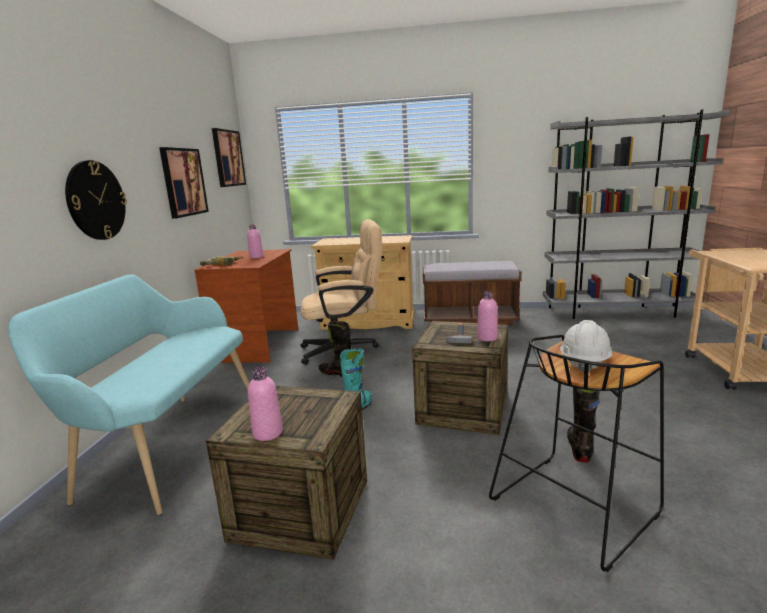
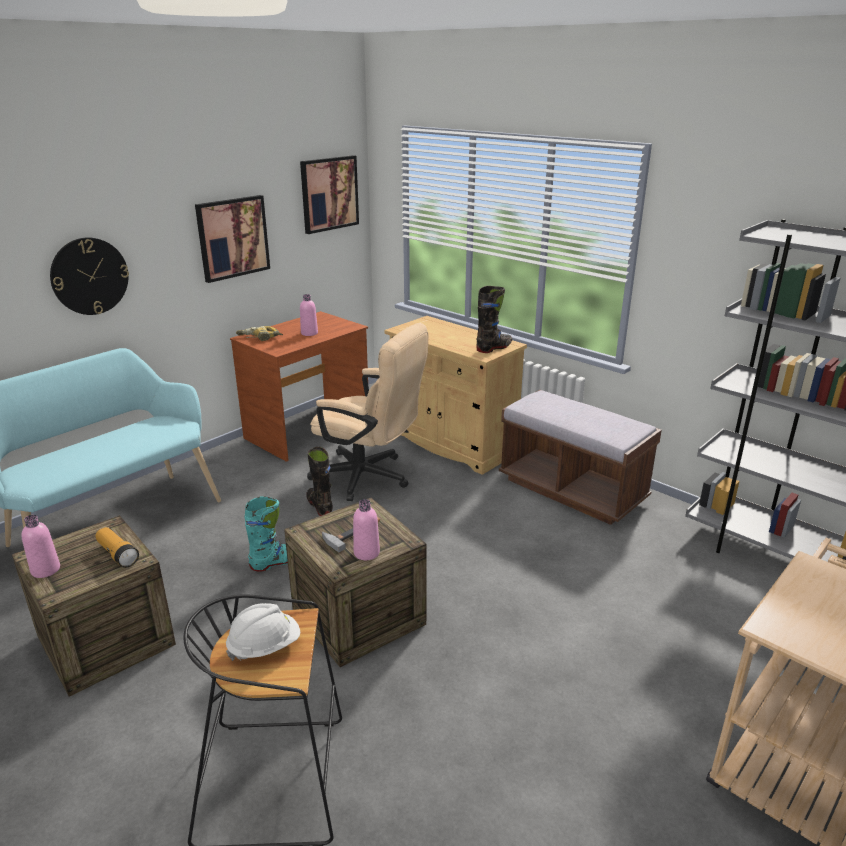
camera: 35 degrees right, 10 degrees up
(316, 401) = (117, 554): none -> flashlight
(579, 448) = (383, 731): black boot -> black boot (494, 348)

